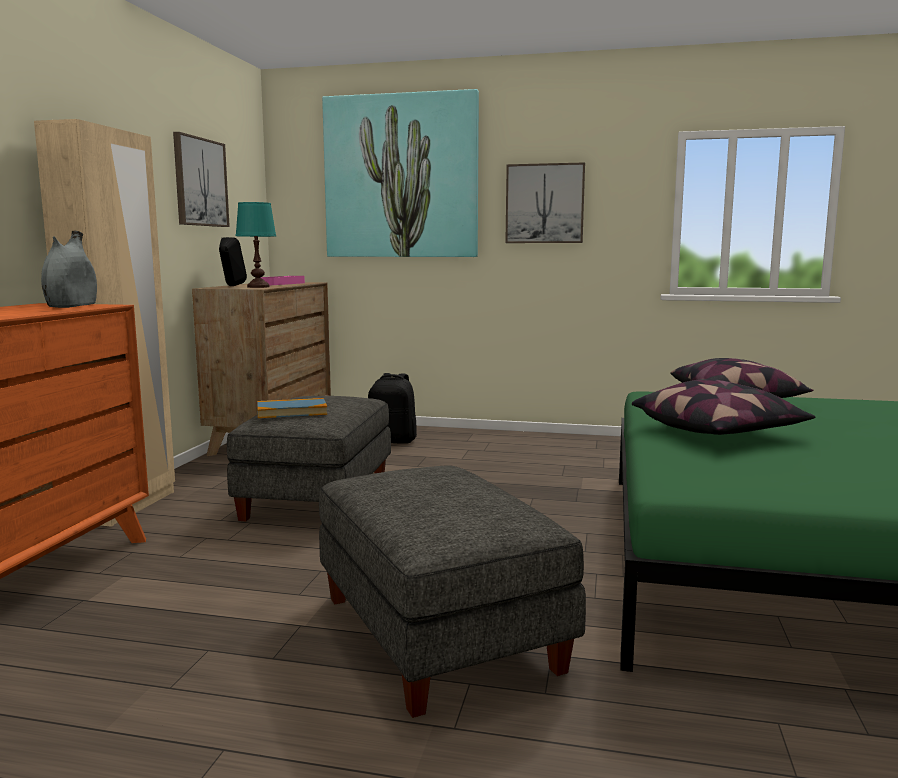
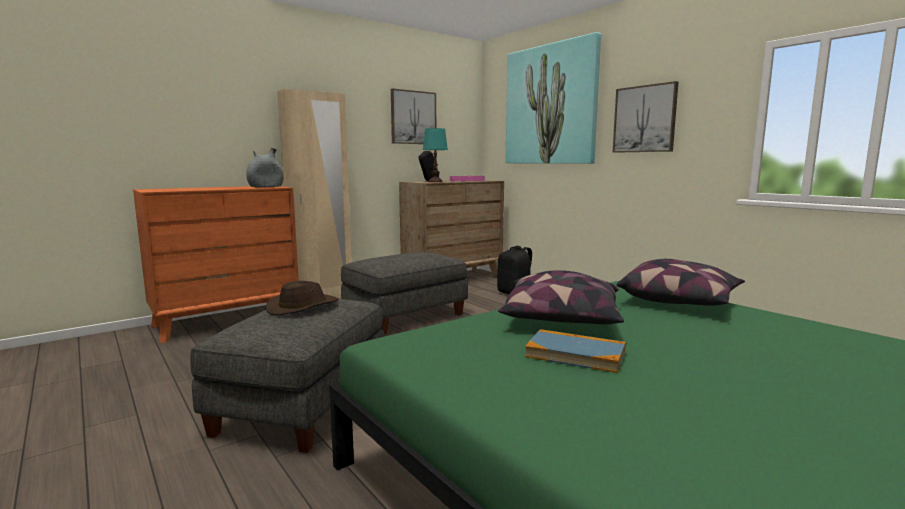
camera: 40 degrees right, 0 degrees up
(292, 412) = (382, 258): book -> book (575, 354)
(417, 485) = (303, 307): none -> brown hat

